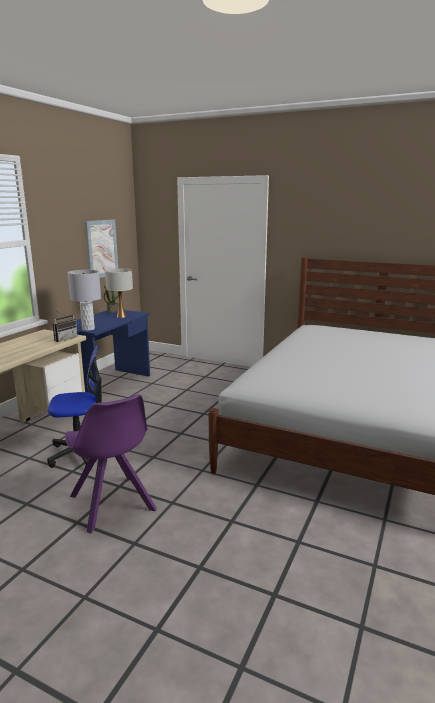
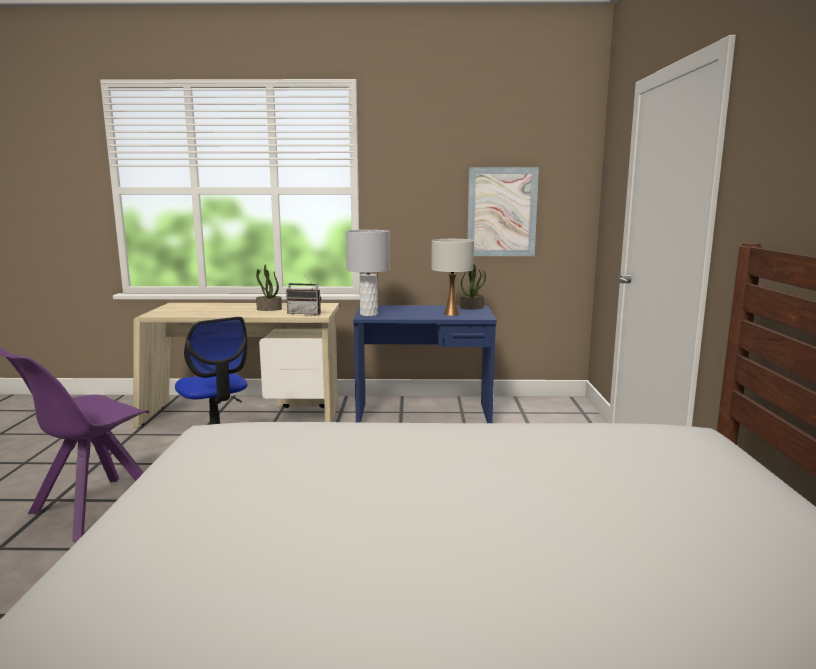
camera: 65 degrees right, 5 degrees down
(28, 345) = (269, 309): none -> potted plant

